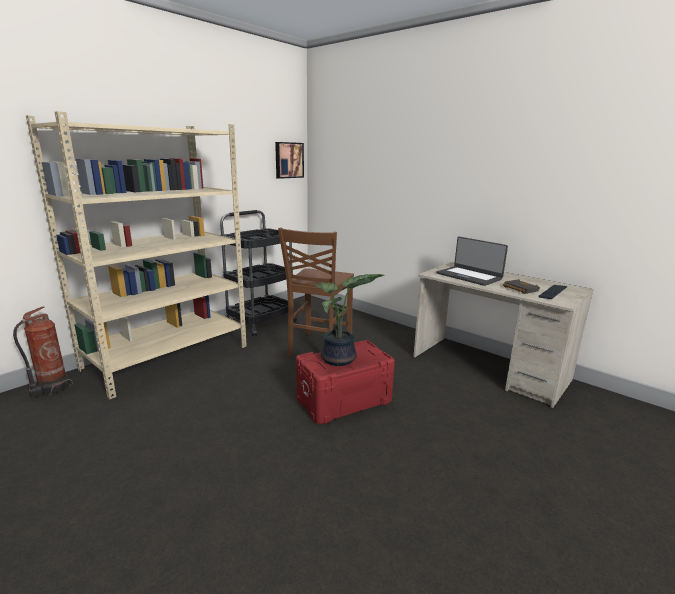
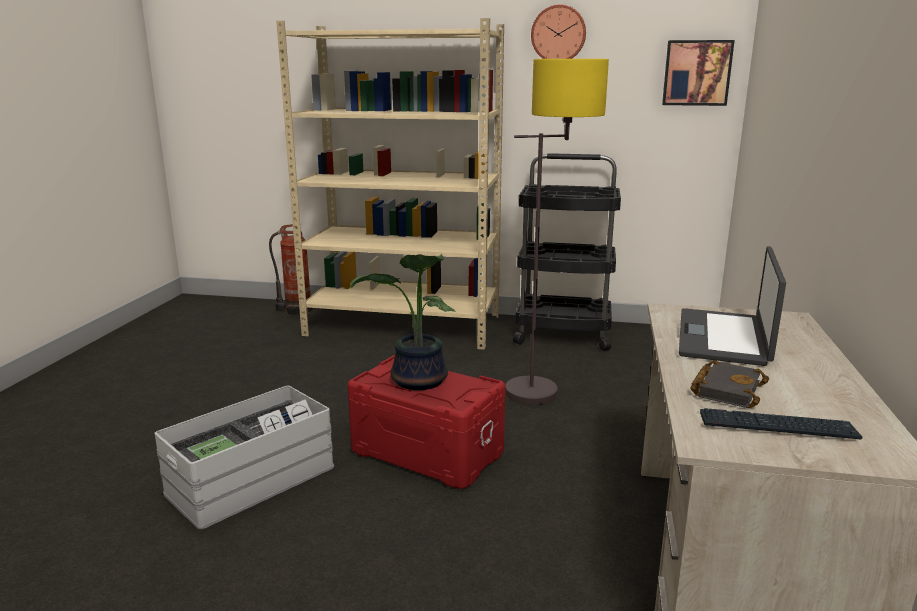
camera: 60 degrees right, 0 degrees up
(221, 135) = (558, 34): none -> wall clock
(312, 475) = (251, 478): none -> grey storage box
(318, 348) = (546, 391): brown chair -> yellow floor lamp

